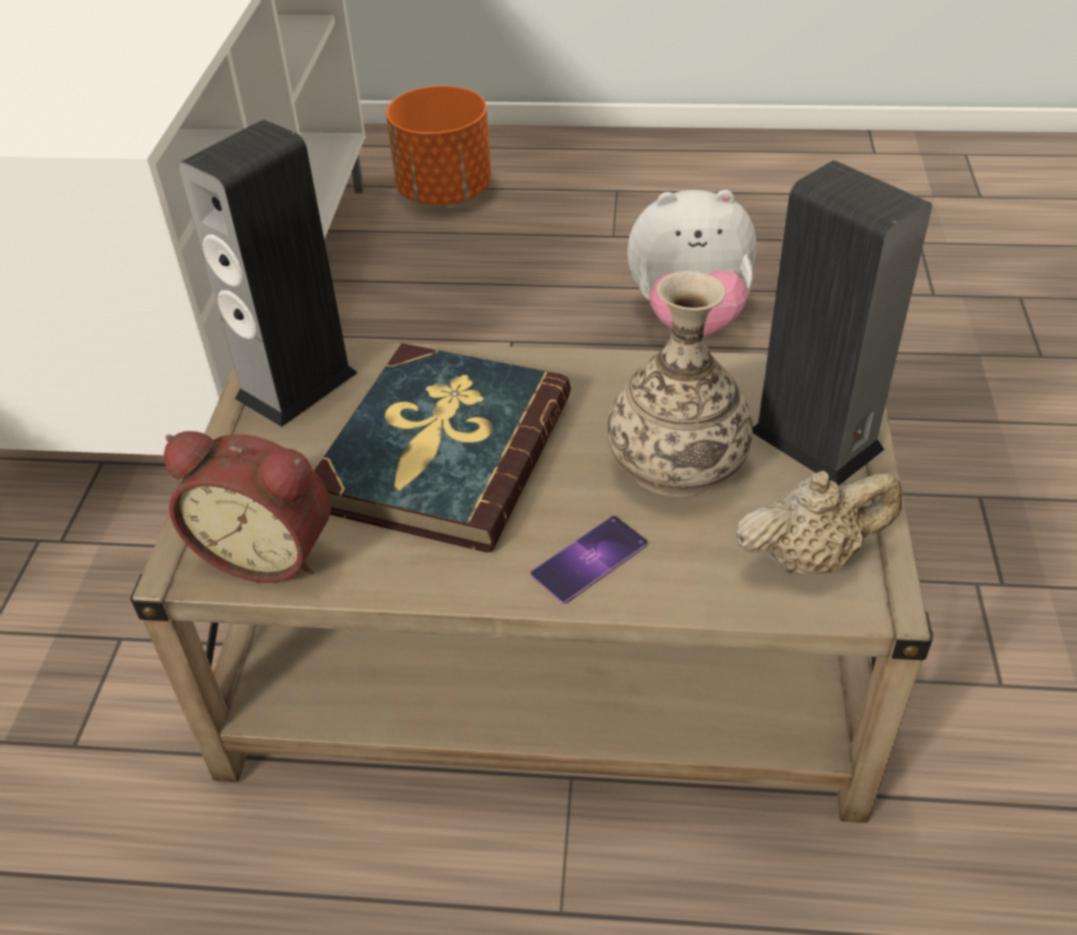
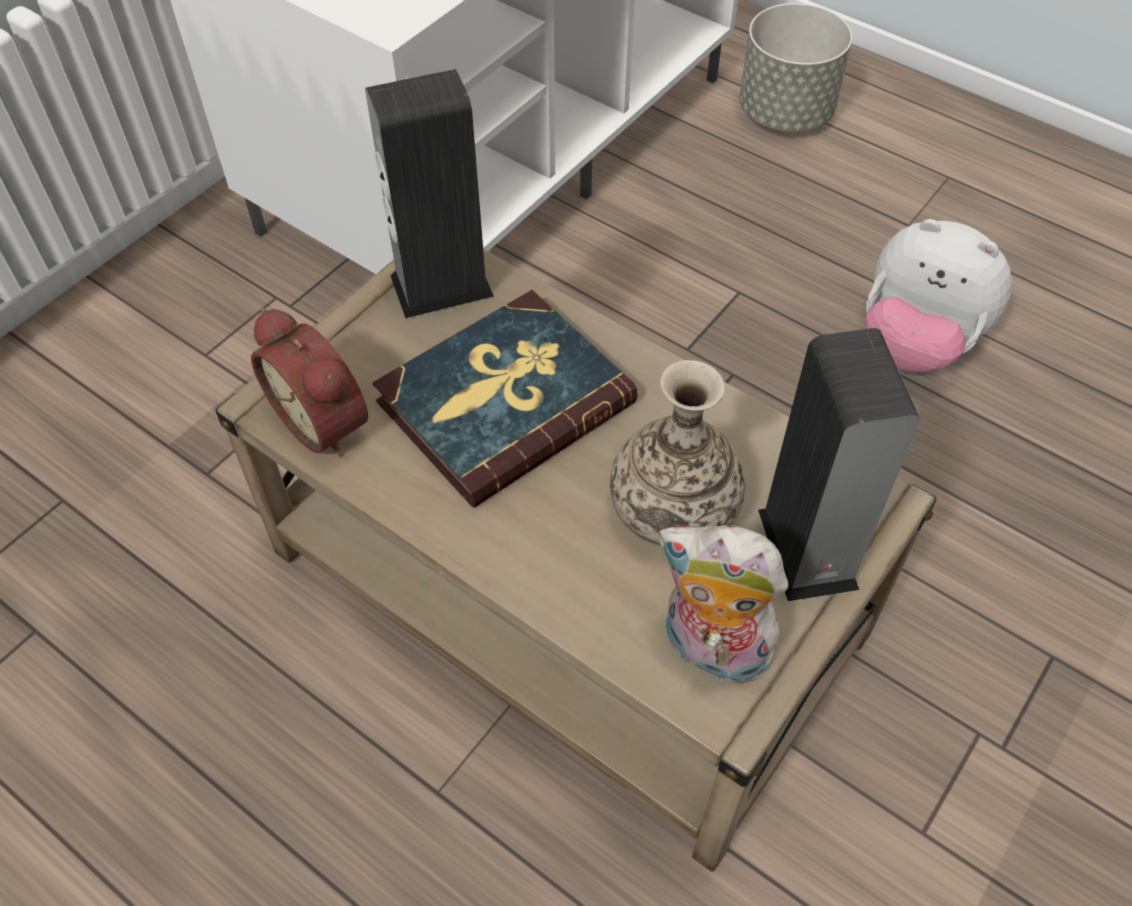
camera: 30 degrees right, 10 degrees up
(444, 193) = (784, 113): orange planter -> grey planter
(589, 559) = (540, 554): phone -> none
(809, 558) = (710, 650): beige teapot -> plush toy

